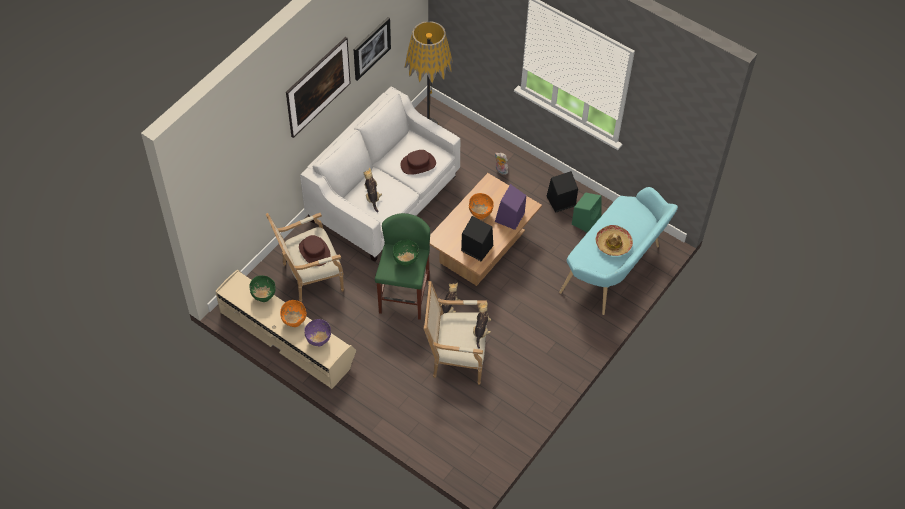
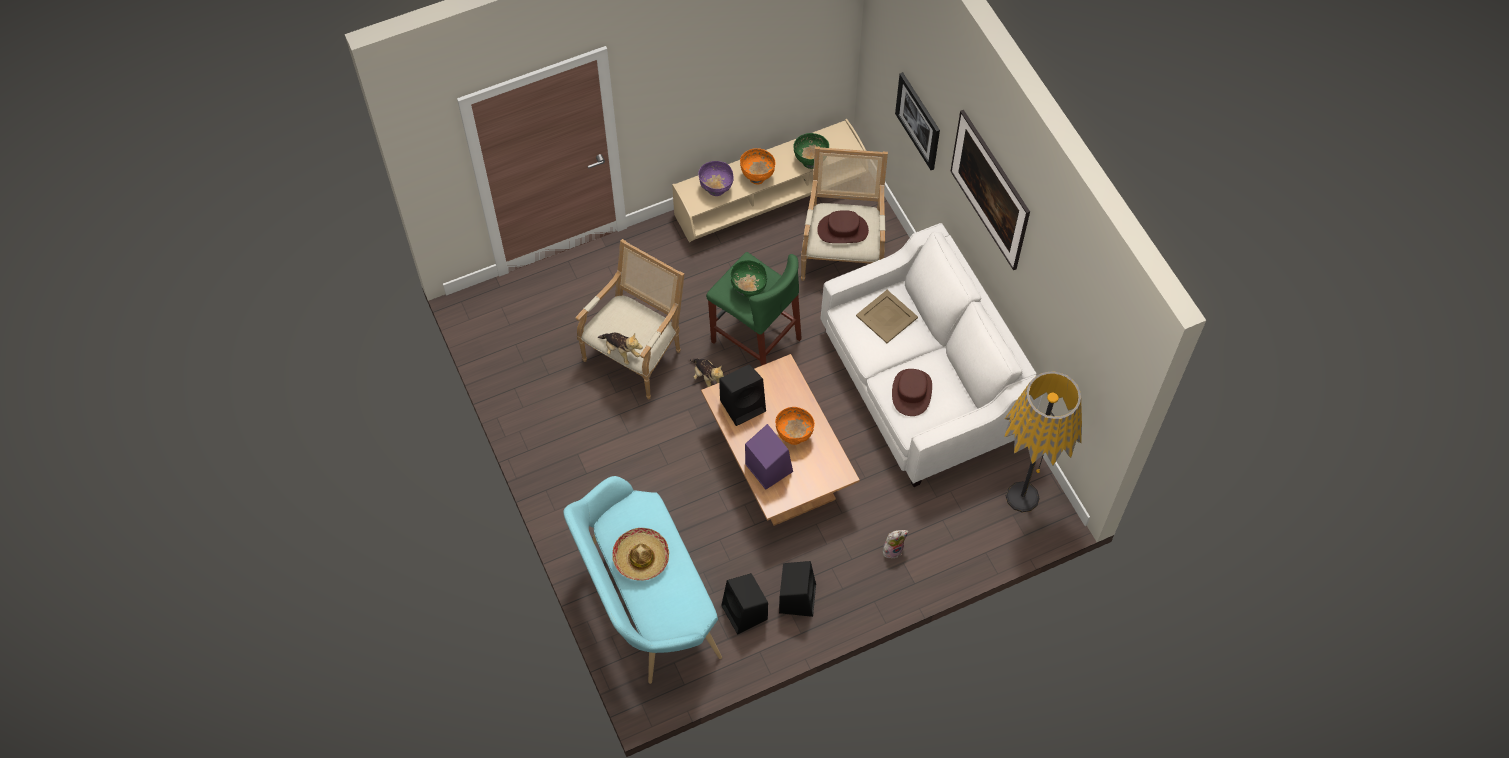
camera: 120 degrees right, 5 degrees up
(371, 48) = (1048, 298): picture -> picture (918, 121)
(372, 196) = (886, 316): plush toy -> beige tray
(586, 221) = (745, 613): green speaker -> black speaker

